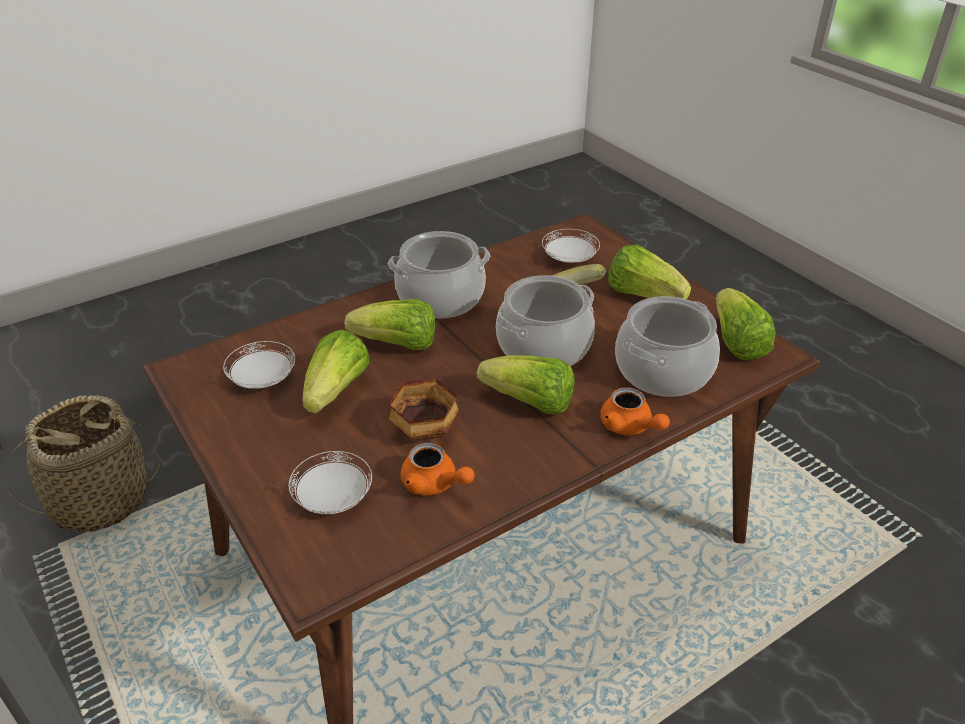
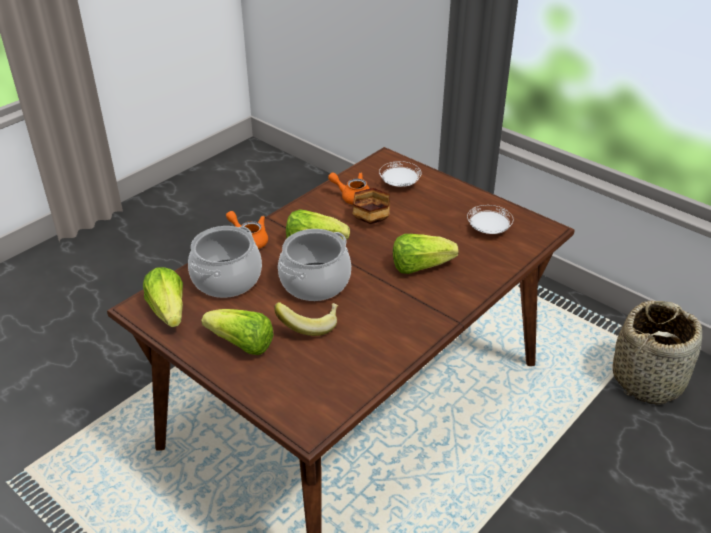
camera: 165 degrees right, 0 degrees up
(337, 391) = (438, 231): lettuce -> none
(440, 297) = (411, 311): cooking pot -> none
(569, 260) = (313, 375): white plate -> none

